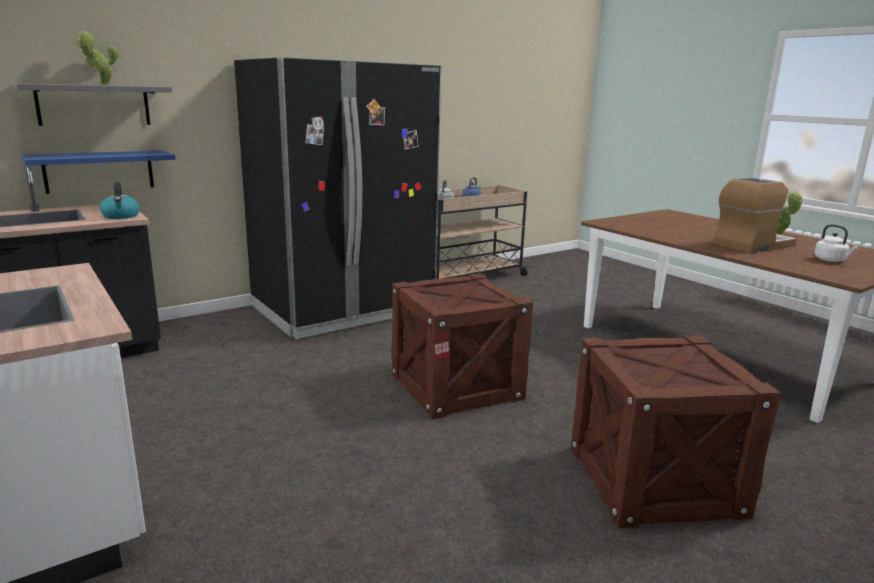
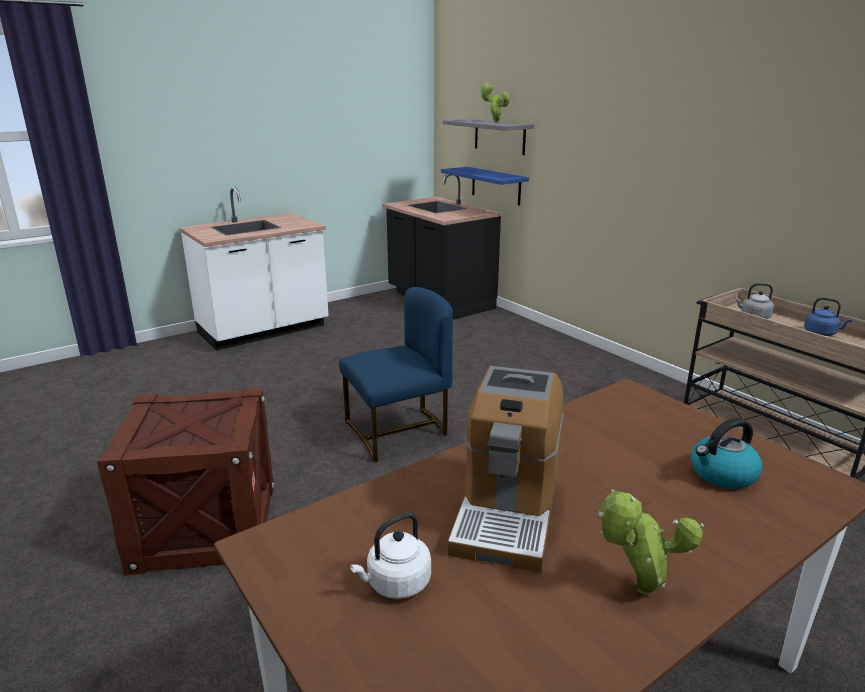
camera: 90 degrees right, 5 degrees up
(121, 216) = (449, 216): kettle -> kettle (722, 474)
(343, 309) = (578, 371): black fridge -> none
(455, 386) = (398, 431): crate -> blue chair
(752, 245) = (507, 511): coffee machine -> coffee machine turned 45 degrees clockwise

